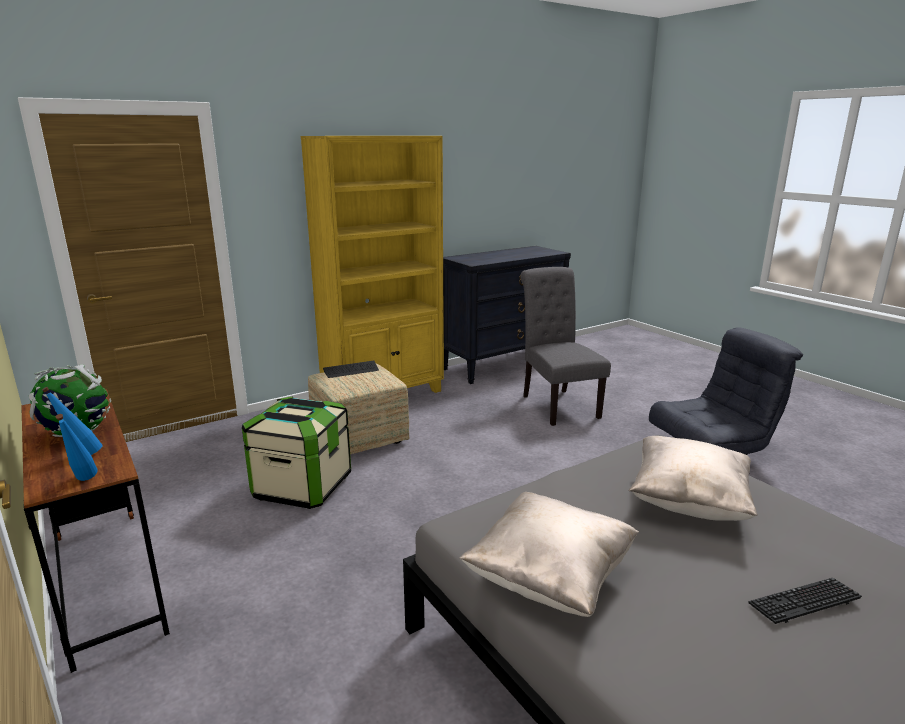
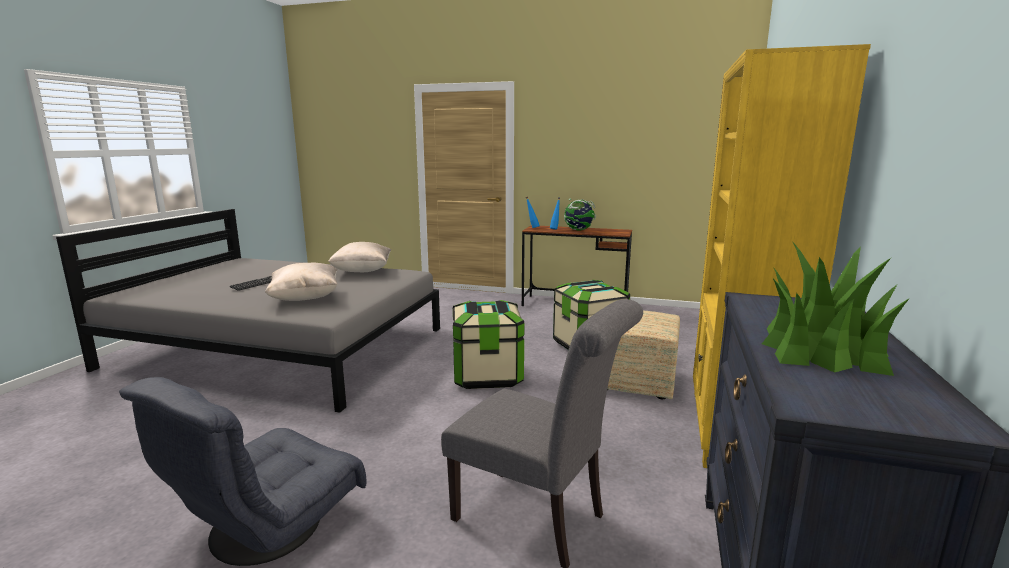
camera: 140 degrees right, 5 degrees down
(351, 370) = (655, 320): keyboard -> none
(465, 496) = (487, 375): none -> storage box
(512, 254) = (822, 349): none -> potted plant

